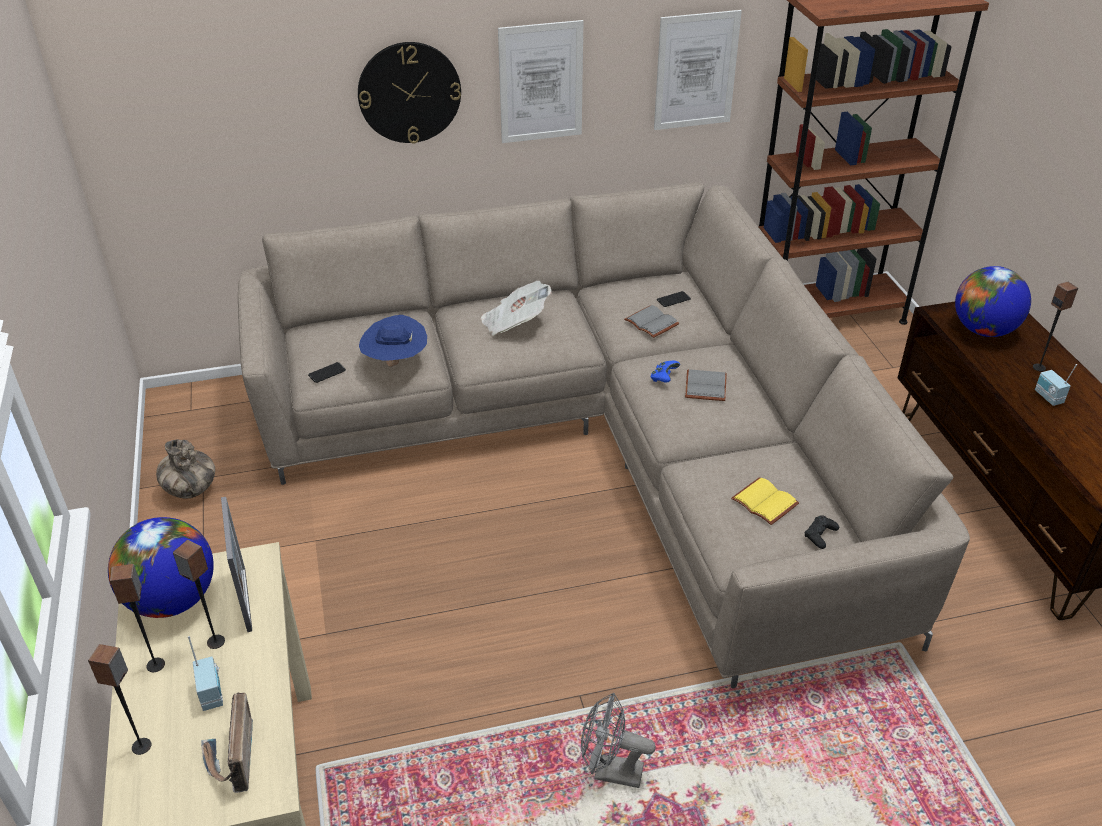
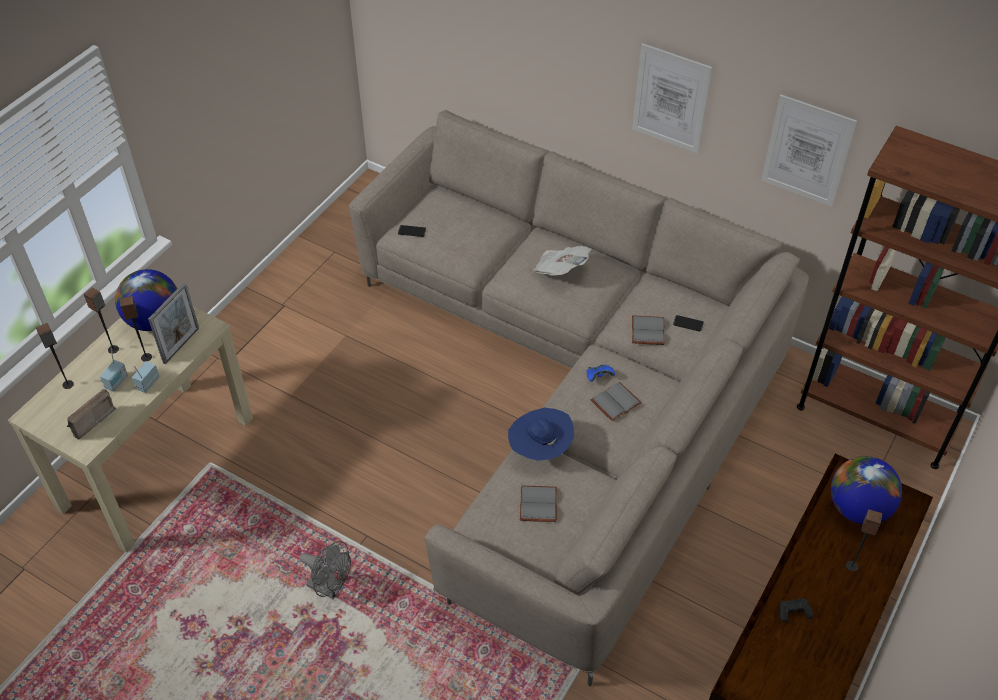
camera: 45 degrees right, 10 degrees up
(191, 491) = (320, 256): vase -> none
(395, 363) = (456, 250): blue hat -> blue hat (540, 449)
(409, 92) = (568, 60): wall clock -> none
(610, 772) = (330, 588): grey fan -> grey fan turned 150 degrees clockwise
(766, 502) = (539, 505): yellow book -> grey book
(820, 535) = (541, 550): black game controller -> black game controller (794, 612)
(1047, 397) = (818, 590): radio -> radio (147, 383)

